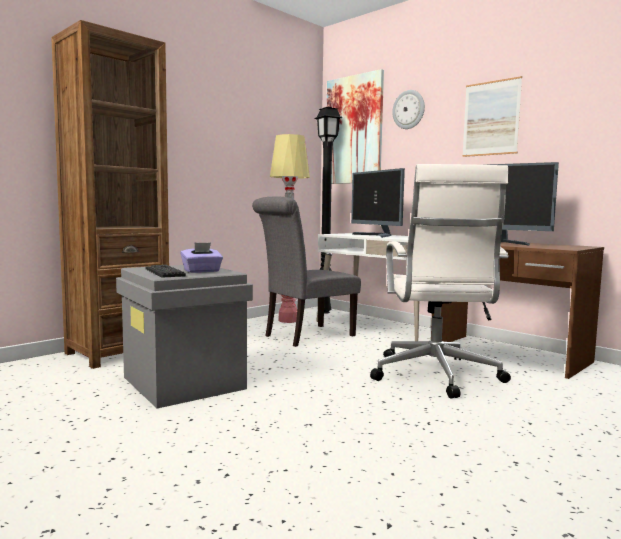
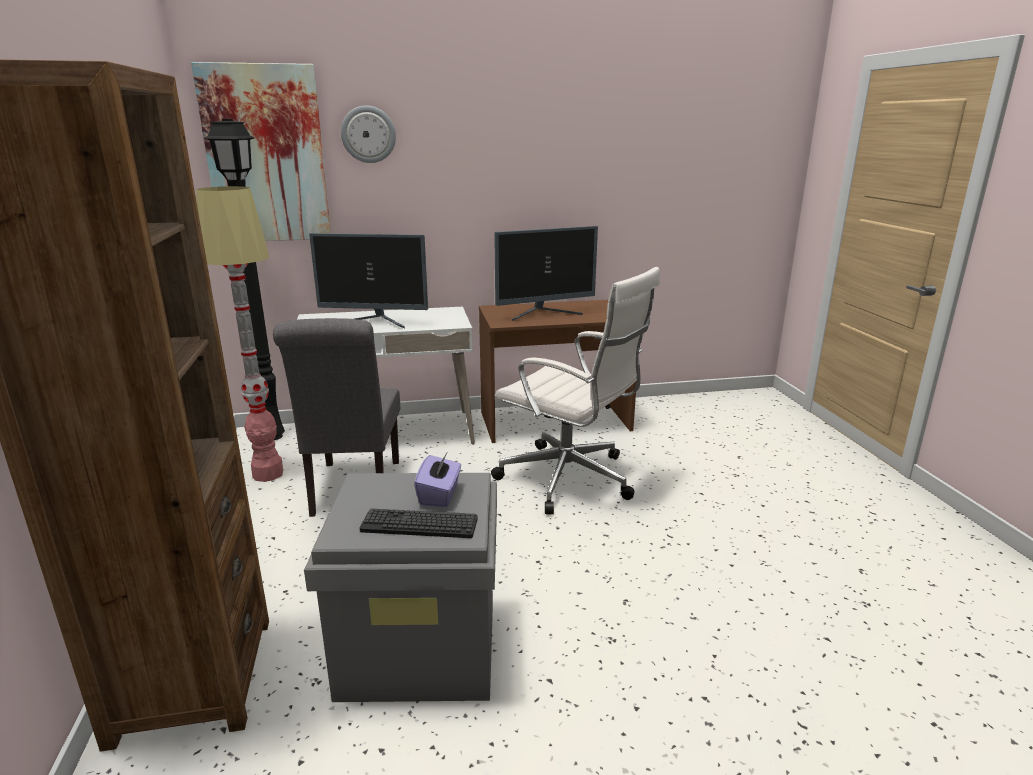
camera: 55 degrees left, 15 degrees up
(491, 118) = (491, 160): picture -> none

